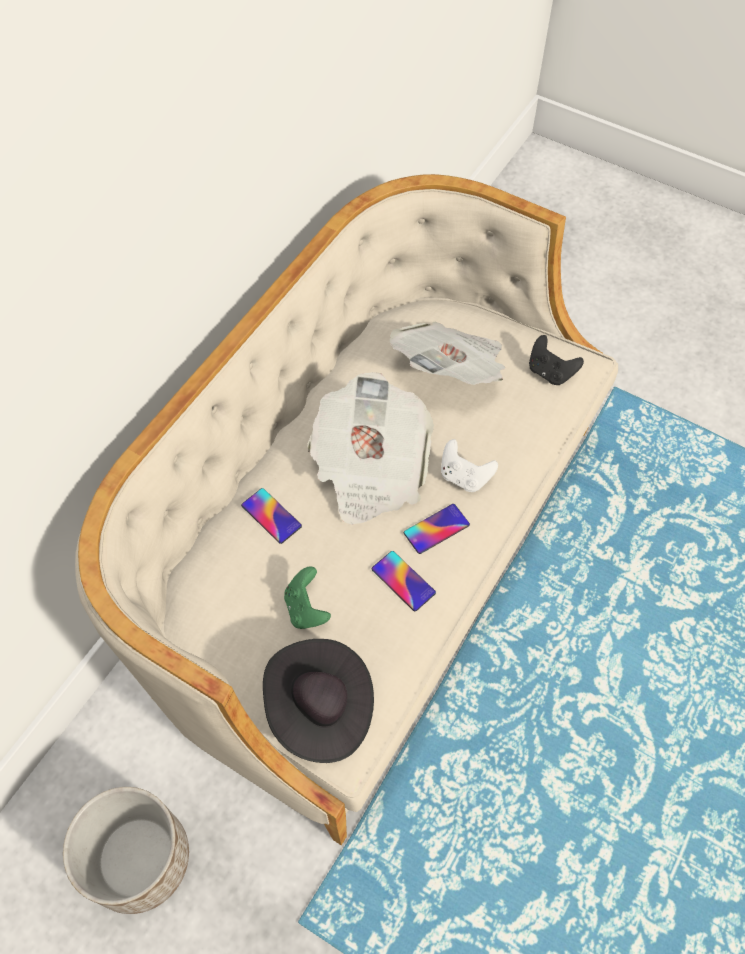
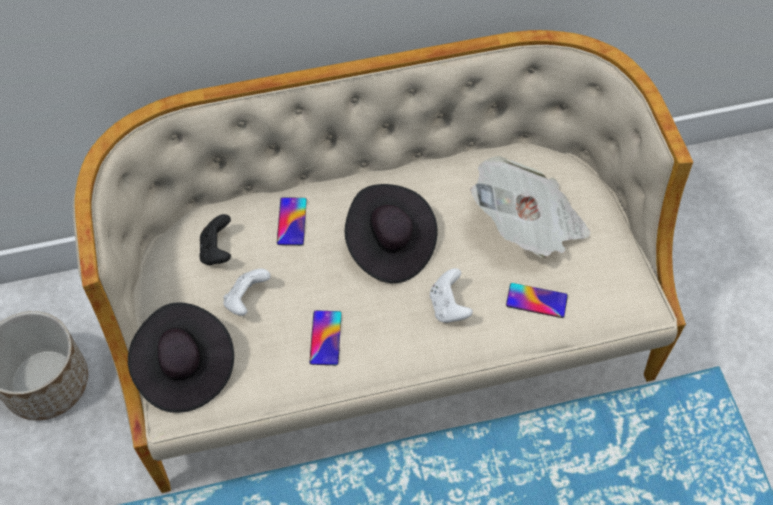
camera: 45 degrees right, 0 degrees up
(306, 608) = (246, 299): green game controller -> white game controller
(370, 469) = (389, 245): newspaper -> black hat
(436, 529) = (387, 324): phone -> phone (536, 300)
(550, 372) = (604, 287): black game controller -> black game controller (217, 251)

